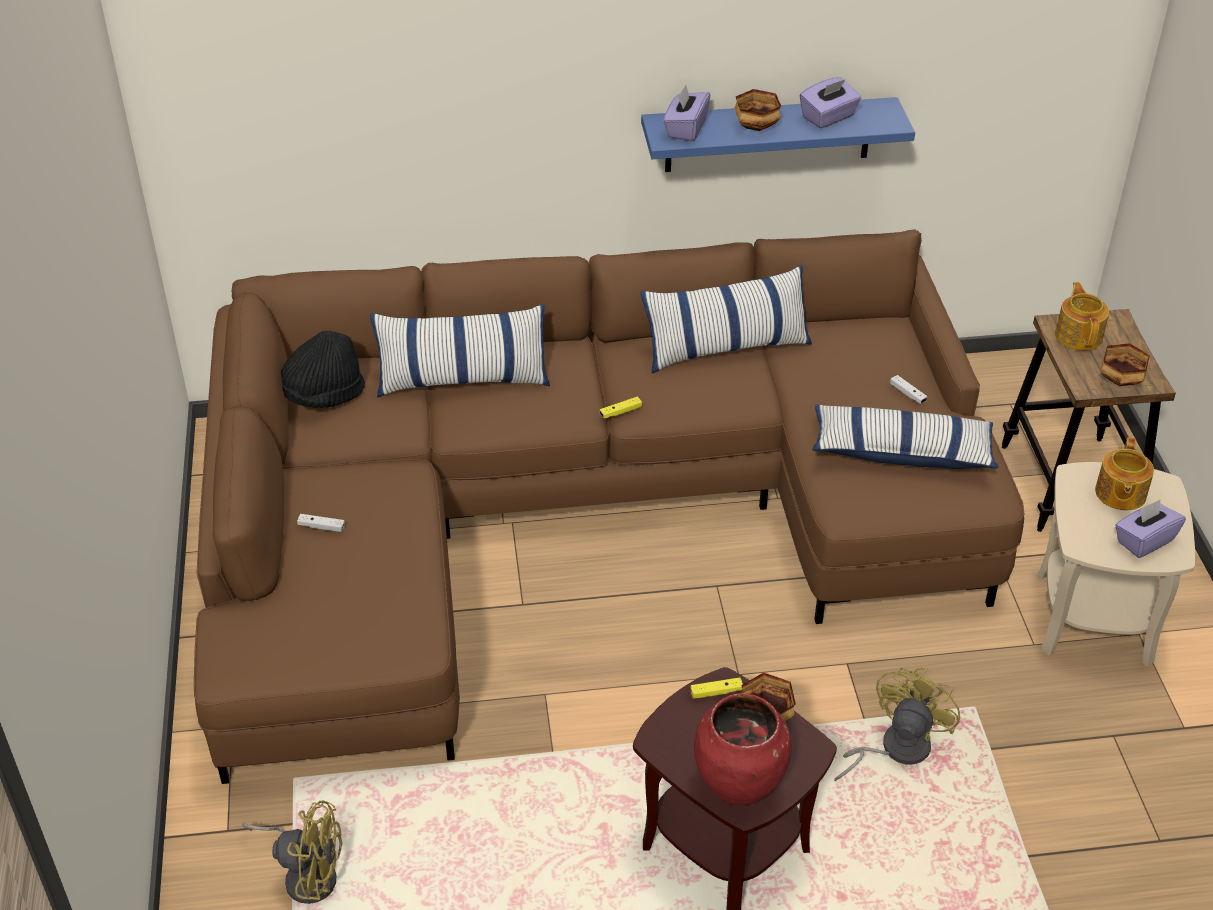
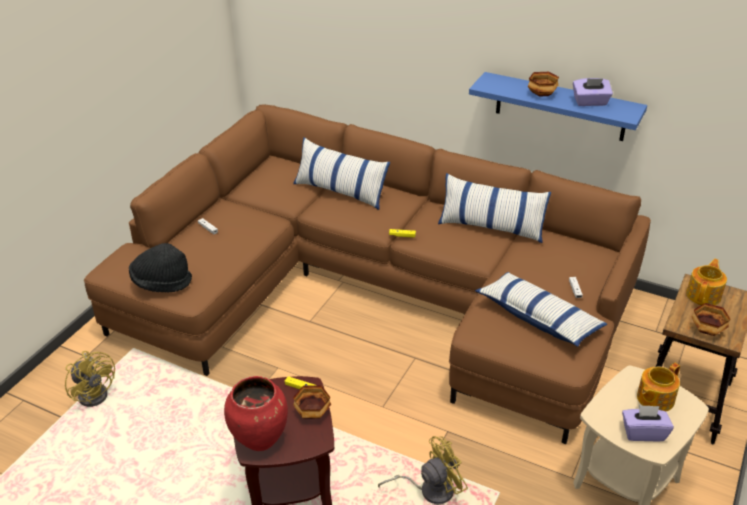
camera: 35 degrees right, 5 degrees down
(322, 395) = (269, 173): black hat -> black hat (161, 283)
(685, 129) = (500, 84): purple tissue box -> none

